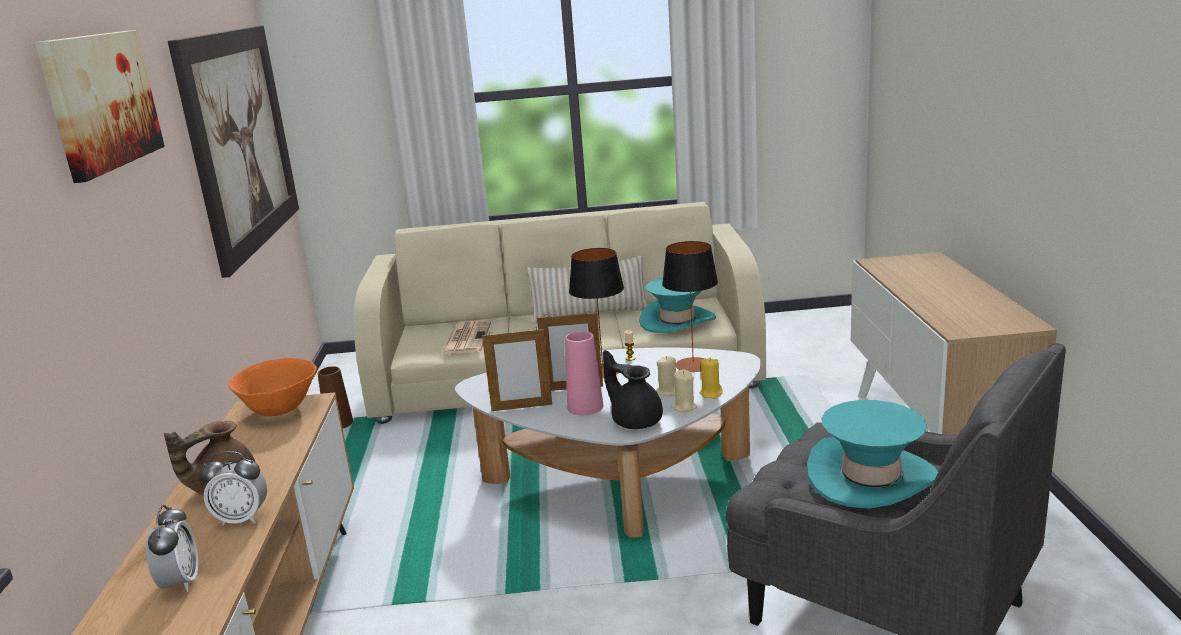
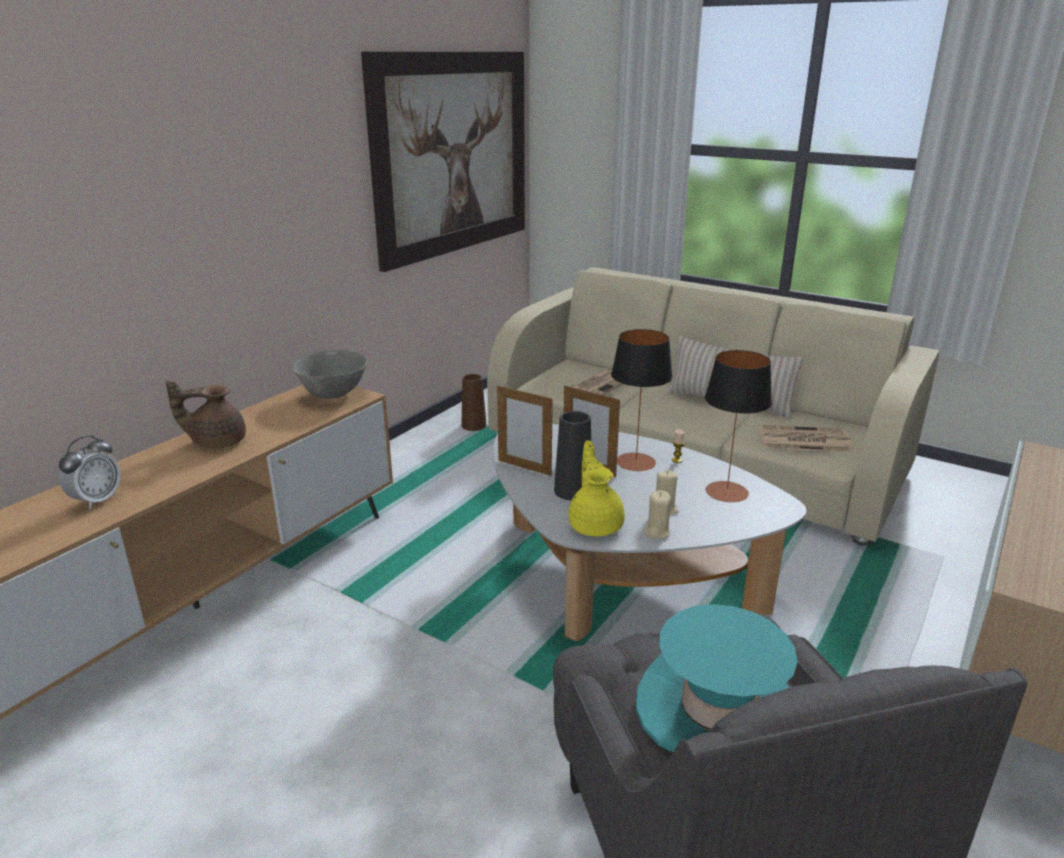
camera: 35 degrees right, 5 degrees up
(101, 101) = (239, 94): picture -> none
(242, 519) = (190, 470): alarm clock -> none
(280, 410) = (333, 395): orange bowl -> grey bowl
(585, 407) = (573, 491): pink vase -> black vase
(635, 420) = (595, 524): black teapot -> yellow teapot
(677, 321) = (803, 440): turquoise hat -> newspaper
(711, 393) = (701, 530): yellow candle -> none

